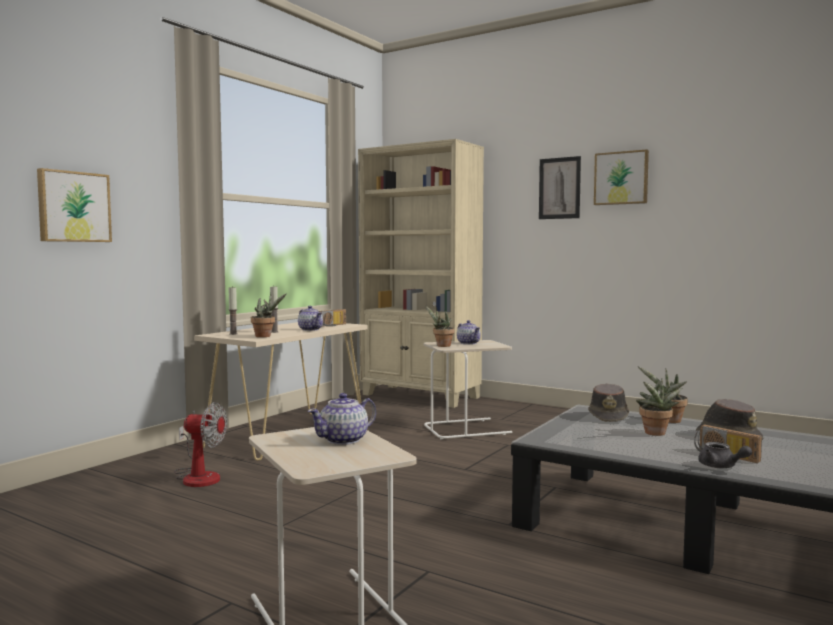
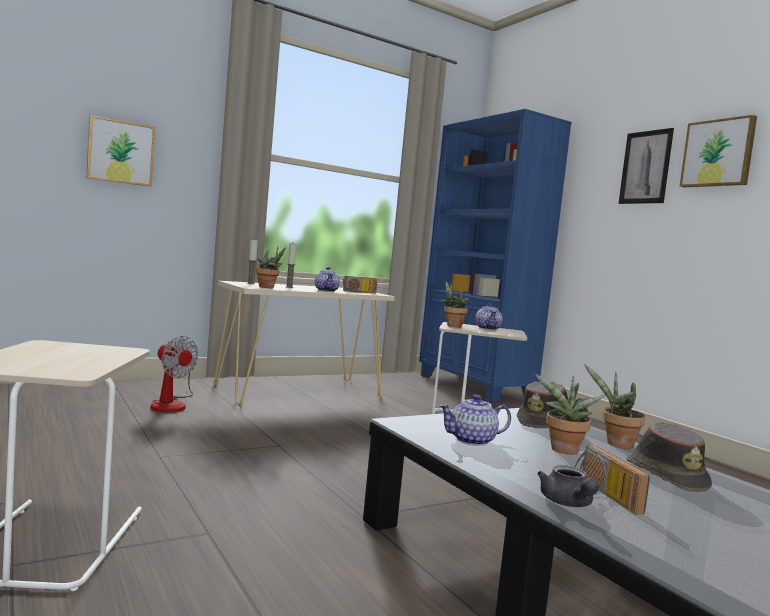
camera: 25 degrees right, 0 degrees up
(344, 440) = (89, 356): teapot -> teapot (473, 440)
(420, 396) = (474, 387): beige bookcase -> blue bookcase

